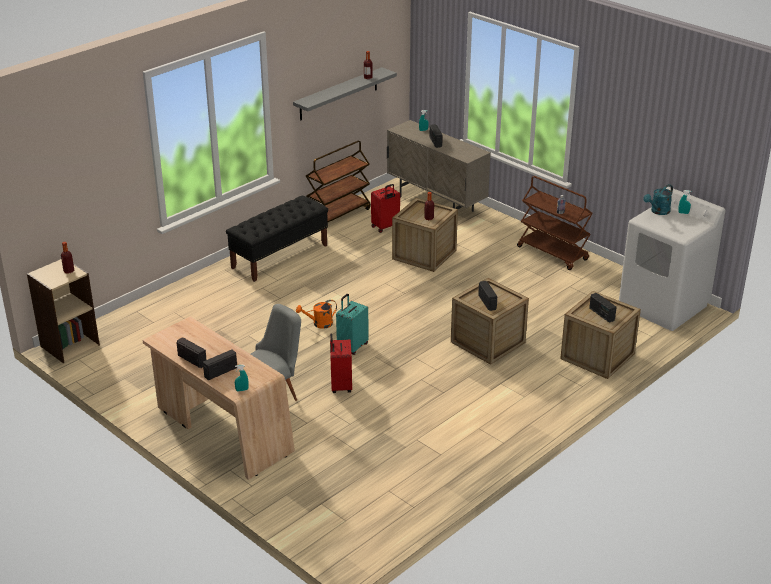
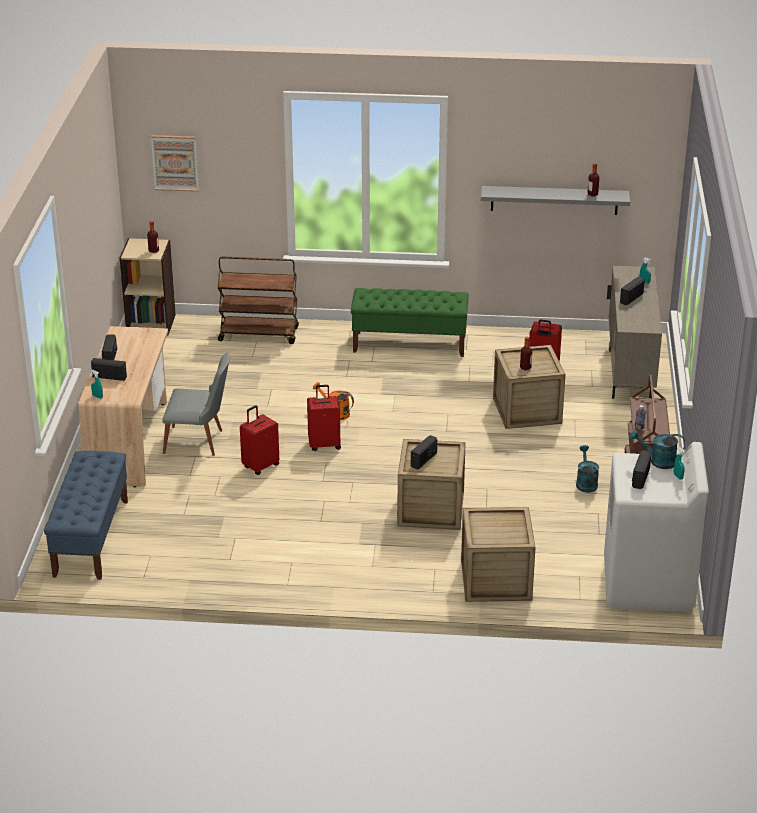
camera: 50 degrees right, 0 degrees up
(60, 178) = (175, 162): none -> picture
(280, 256) = (410, 344): black bench -> green bench
(326, 510) = (91, 537): none -> blue bench
(338, 215) = (524, 337): brown cart -> brown cart (259, 334)
(352, 347) = (324, 444): turquoise suitcase -> red suitcase
(532, 274) = (585, 483): none -> turquoise watering can
(601, 314) = (494, 529): radio -> radio (640, 478)

